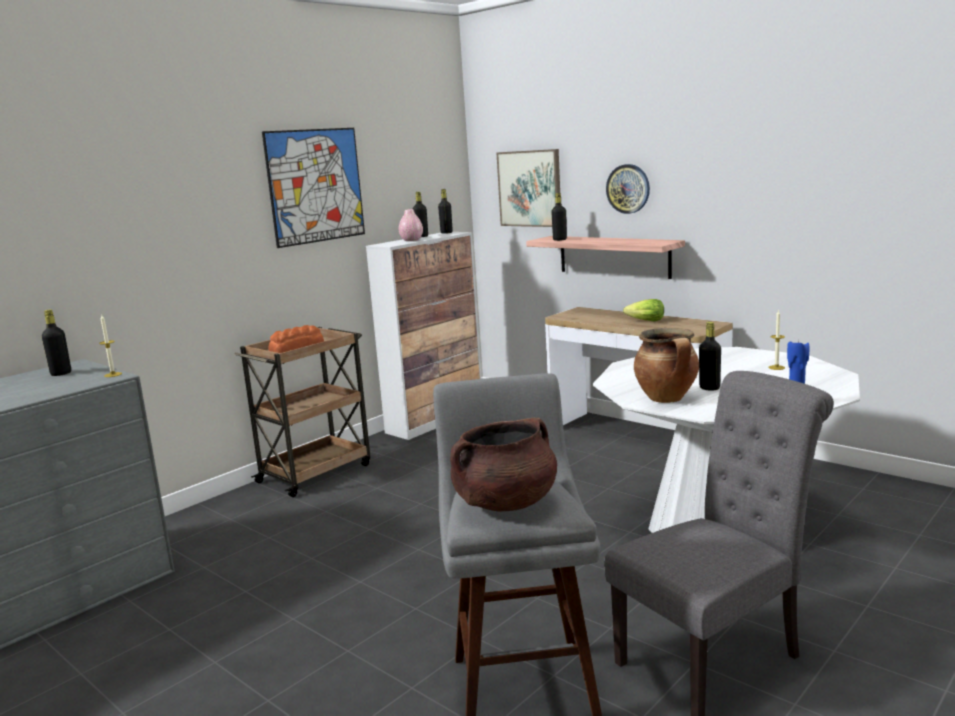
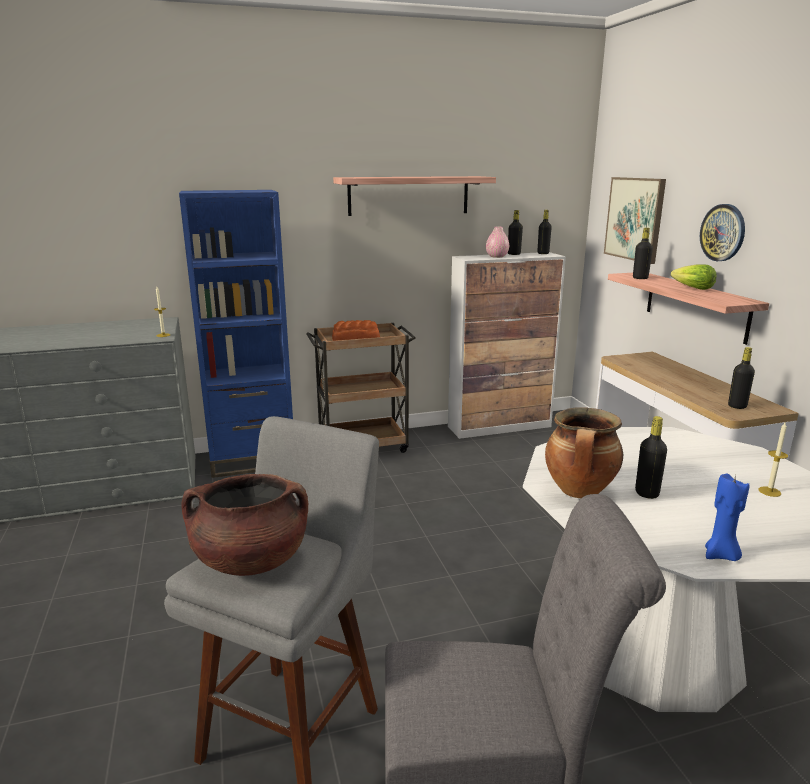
camera: 30 degrees right, 5 degrees up
(61, 373) = (143, 326): black bottle -> black bottle (737, 406)
(202, 520) = (252, 460): none -> blue bookcase
(316, 186) = (408, 195): picture -> shelf
(645, 321) = (697, 386): lettuce -> lettuce (692, 288)

